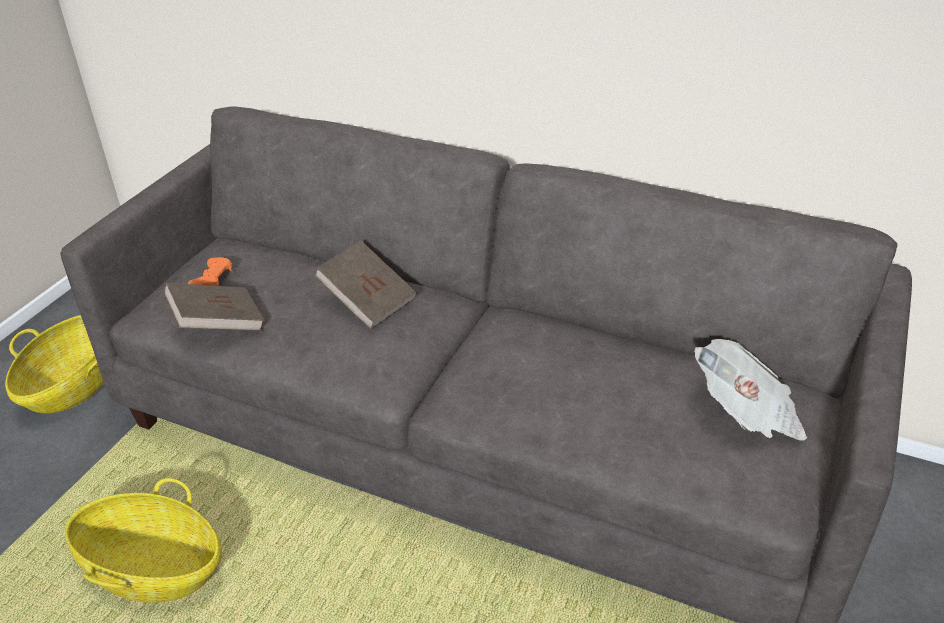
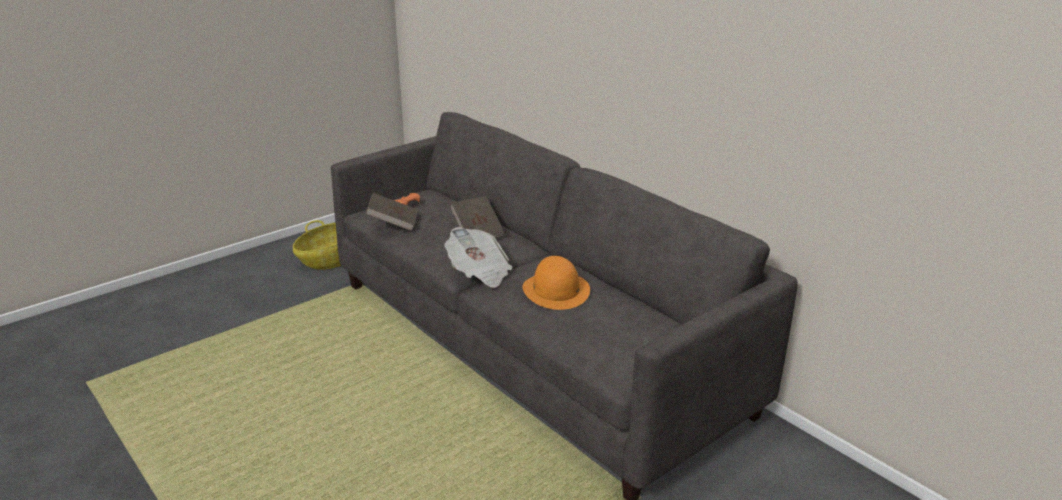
camera: 25 degrees right, 10 degrees down
(154, 569) = (317, 350): basket -> none
(568, 376) = (556, 290): none -> orange hat
(746, 414) = (645, 335): newspaper -> newspaper (479, 272)

